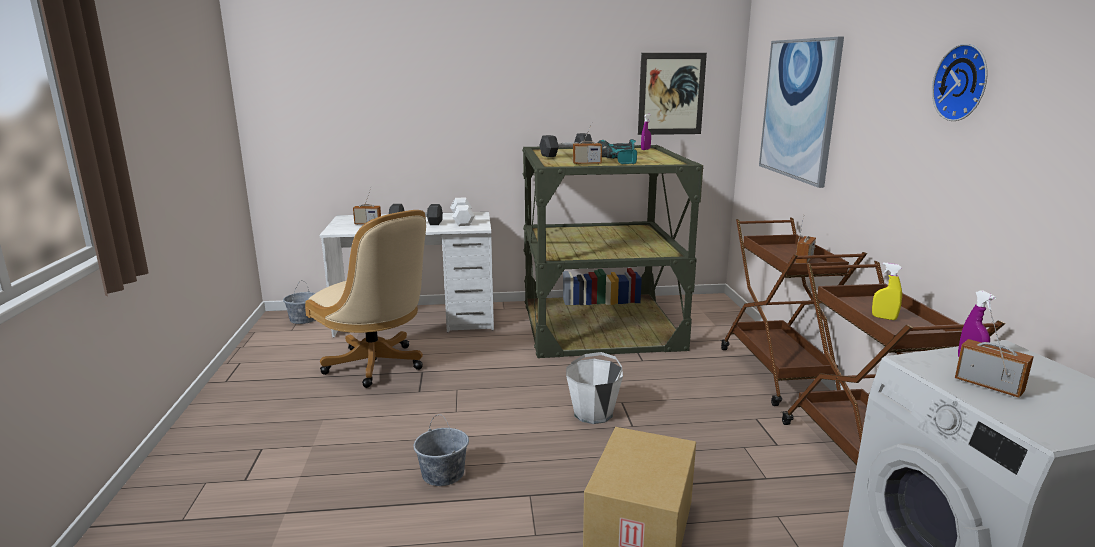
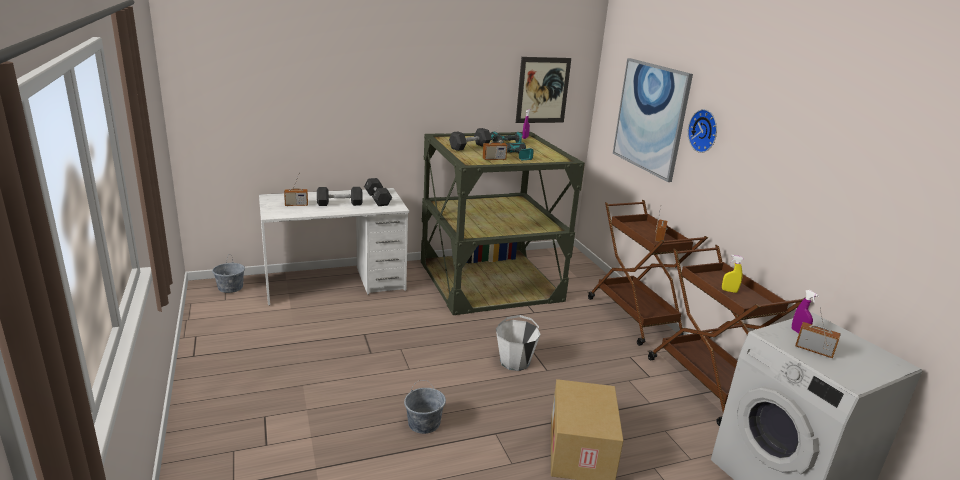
camera: 15 degrees left, 5 degrees up
(379, 368) = (326, 333): beige office chair -> none
(462, 220) = (377, 199): white dumbbell -> black dumbbell
(964, 83) = (786, 134): wall clock -> wall clock (705, 131)

